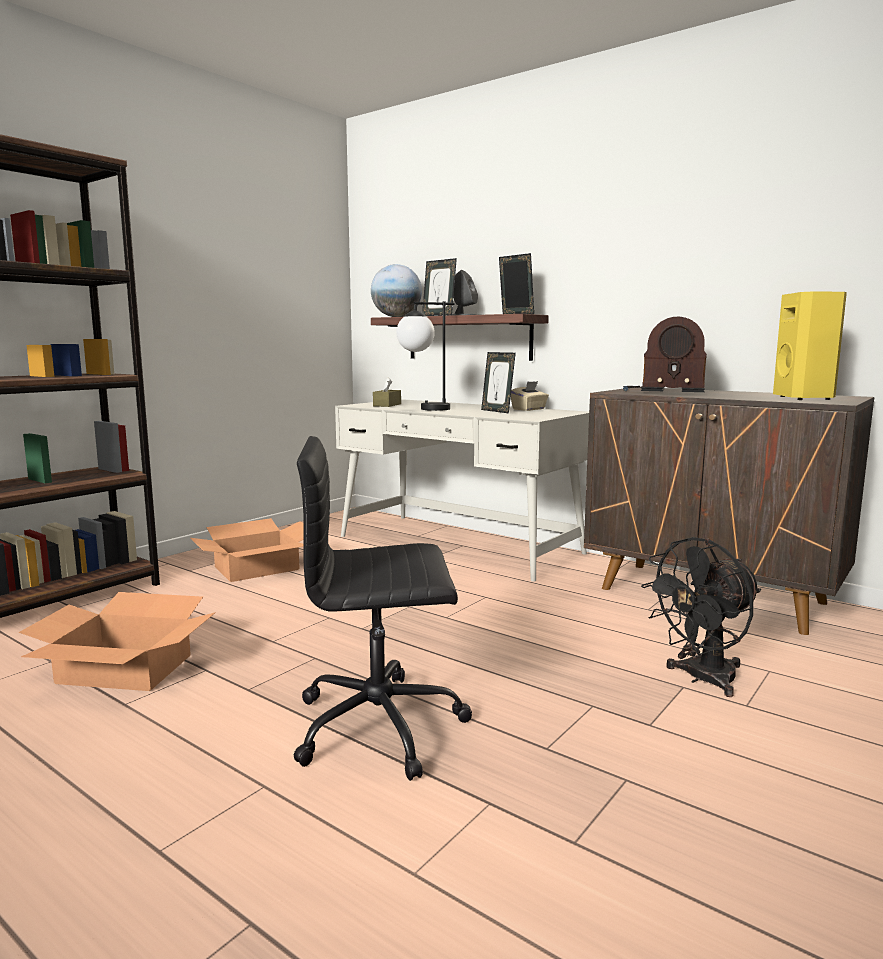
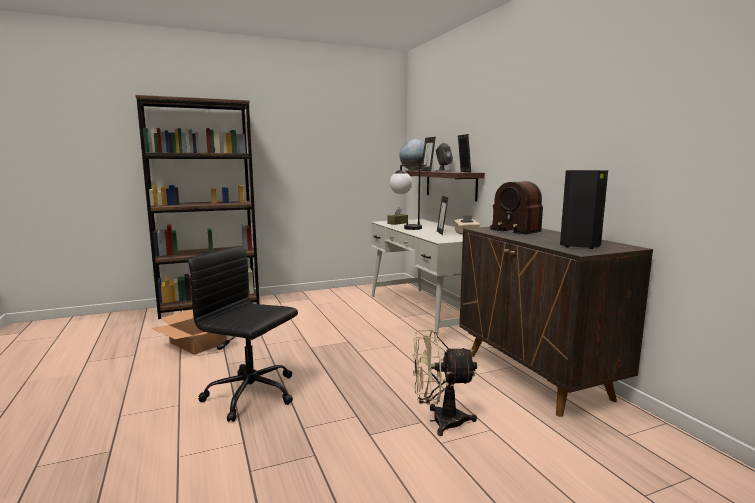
camera: 30 degrees right, 0 degrees up
(257, 568) = (308, 307): cardboard box -> none
(701, 679) = (439, 421): black fan -> beige fan
(805, 398) = (580, 246): yellow speaker -> black speaker

